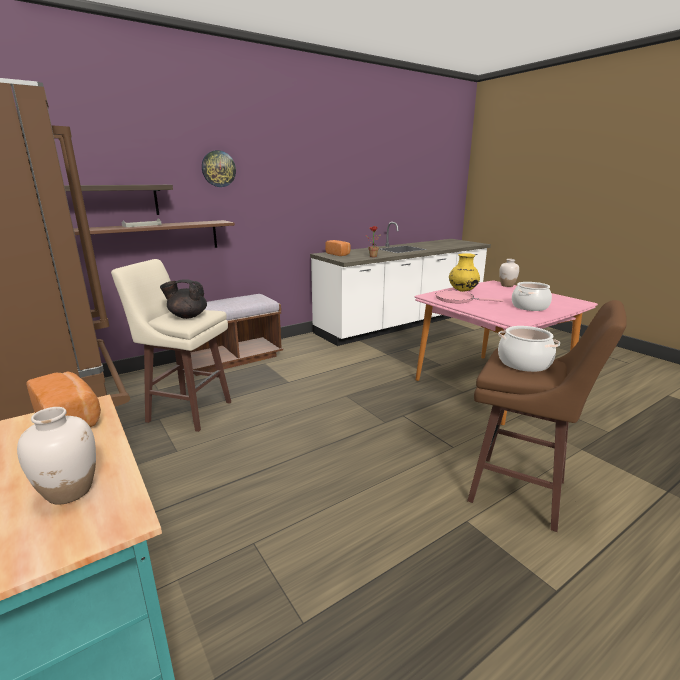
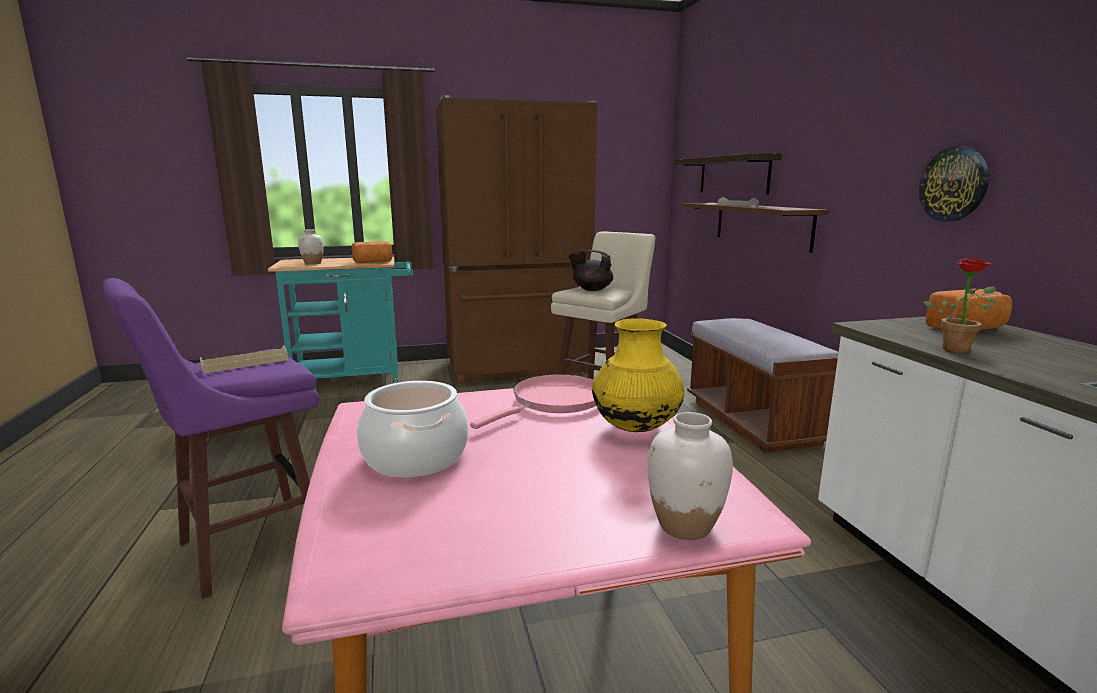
camera: 110 degrees right, 5 degrees down
(187, 316) = (591, 289): black teapot -> black teapot turned 105 degrees counterclockwise
(218, 169) = (839, 123): wall clock -> wall clock (954, 184)
(520, 493) = (246, 548): brown stool -> purple stool
(524, 363) = (245, 363): cooking pot -> beige tray

